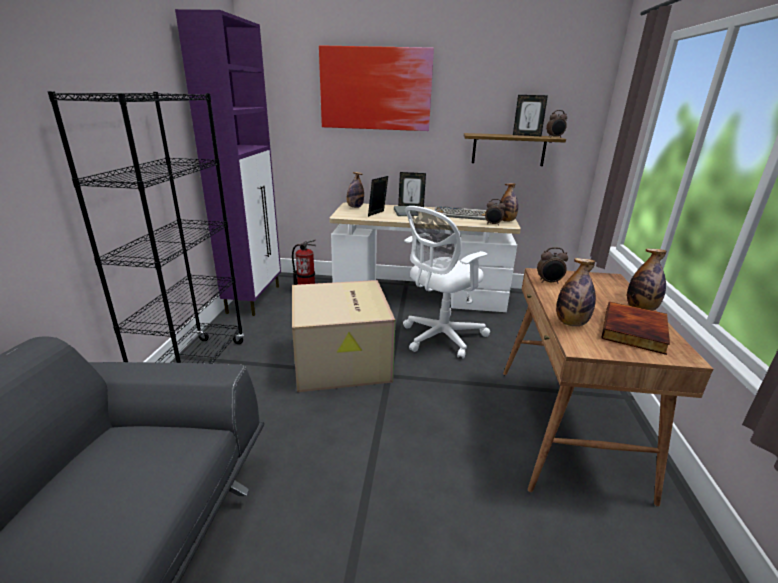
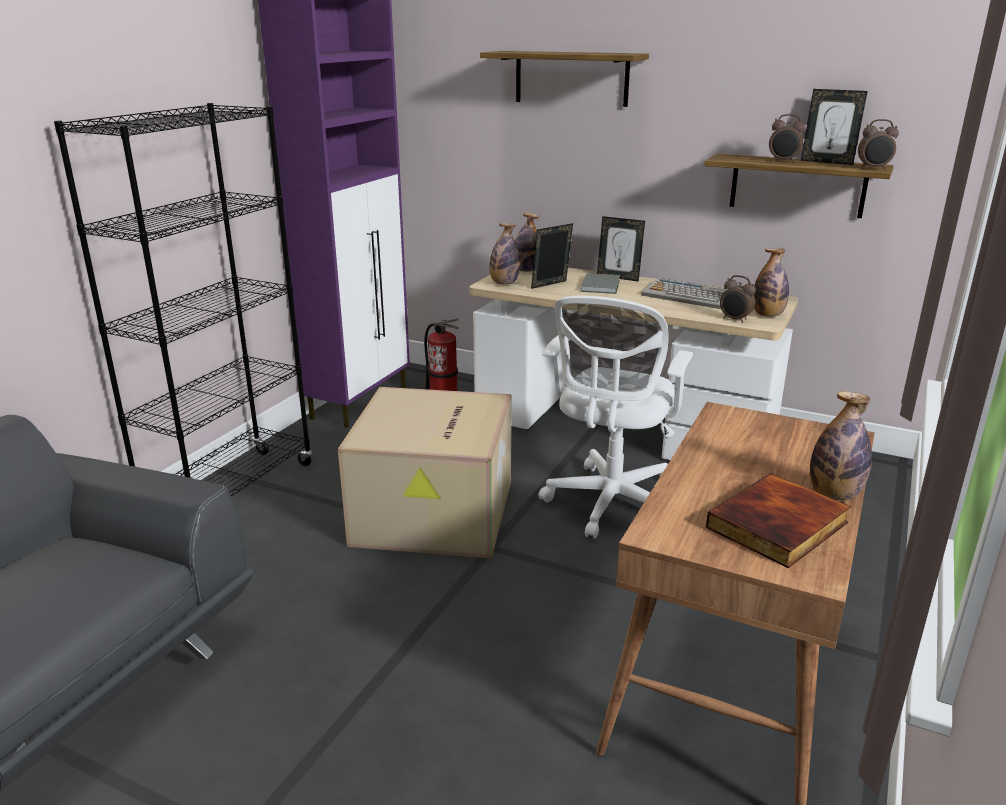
camera: 20 degrees right, 0 degrees up
(375, 89) = (571, 78): picture -> shelf
(439, 338) = (610, 504): white office chair -> white office chair turned 45 degrees counterclockwise
(549, 282) = (721, 430): alarm clock -> alarm clock (783, 161)
(571, 323) = (682, 497): bottle -> bottle (504, 283)

